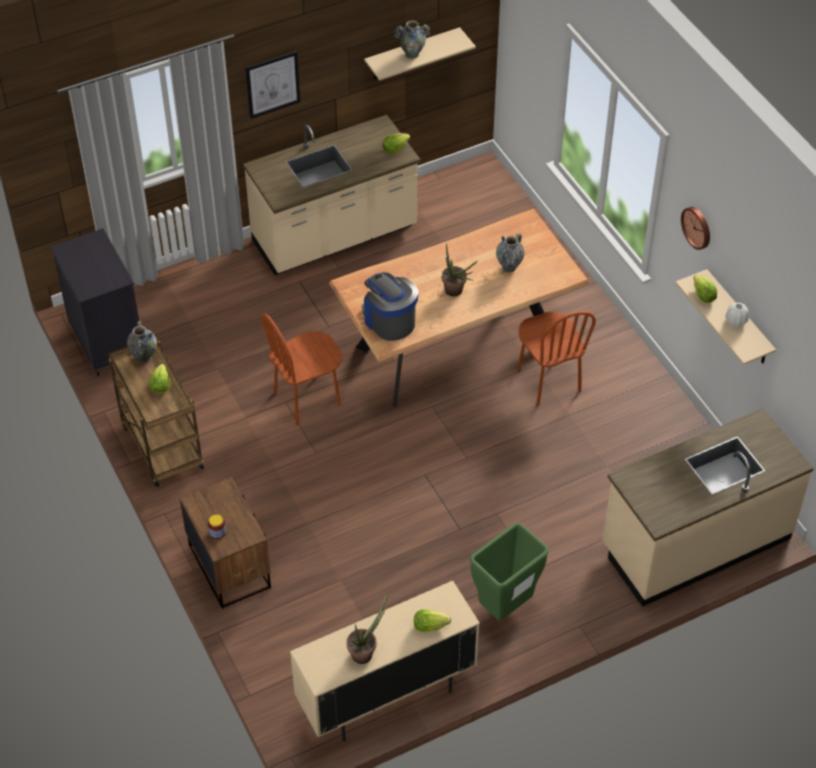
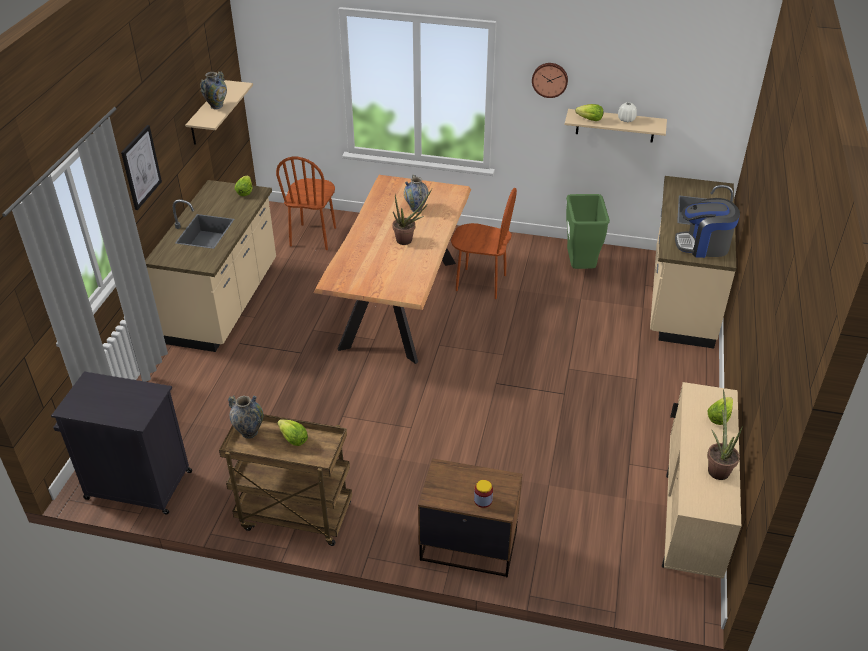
camera: 50 degrees left, 10 degrees down
(307, 399) = (354, 402): brown chair -> brown chair (313, 237)
(389, 321) = (393, 282): coffee machine -> coffee machine (703, 245)
(504, 607) = (657, 411): green trash can -> green trash can (580, 268)

